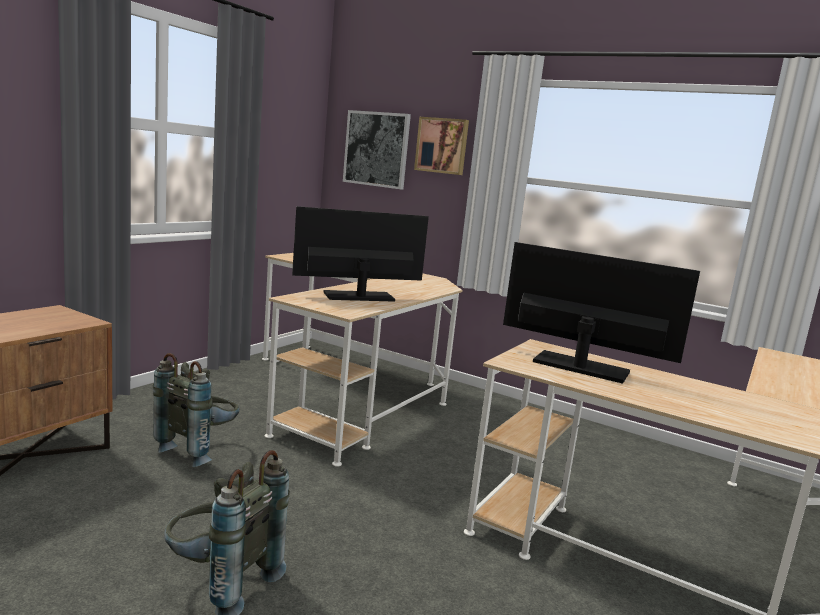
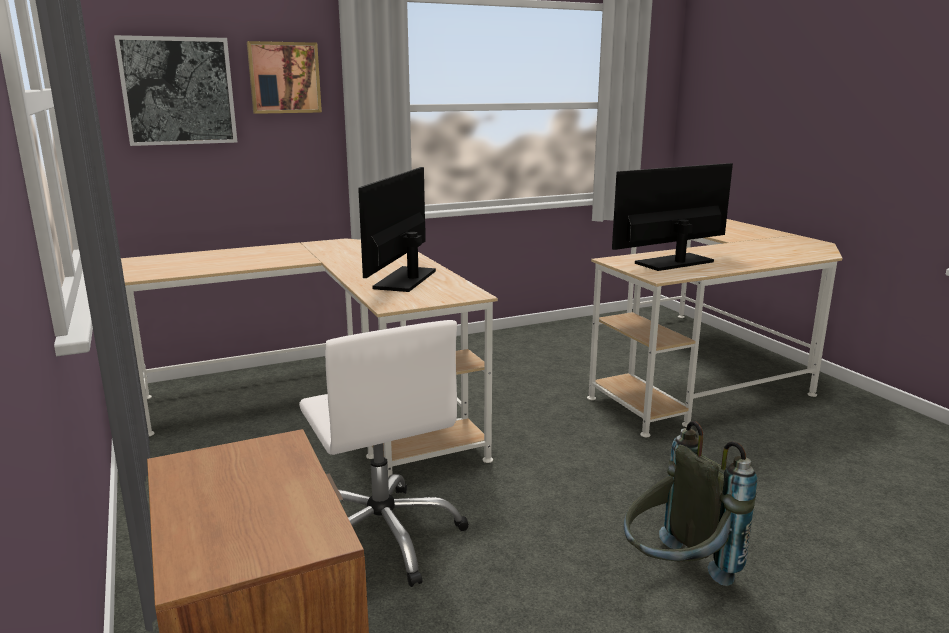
camera: 55 degrees left, 5 degrees up
(199, 449) = (383, 536): grey backpack -> white office chair

